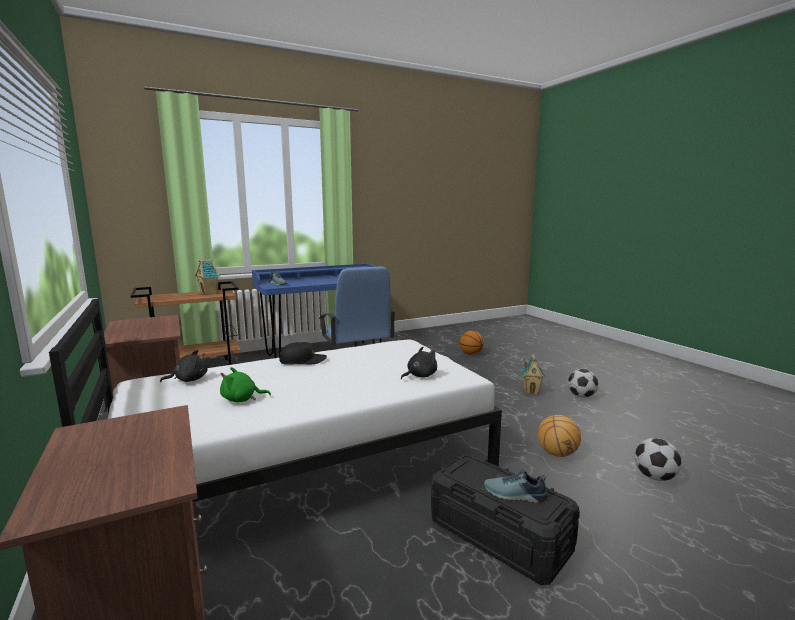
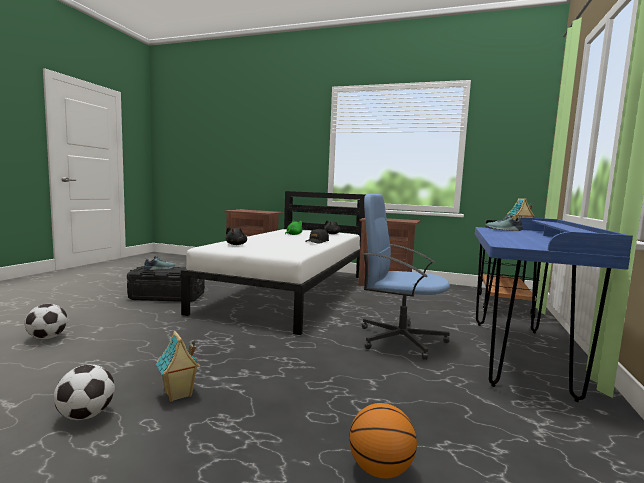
camera: 135 degrees right, 5 degrees down
(557, 453) = (135, 332): basketball -> none

